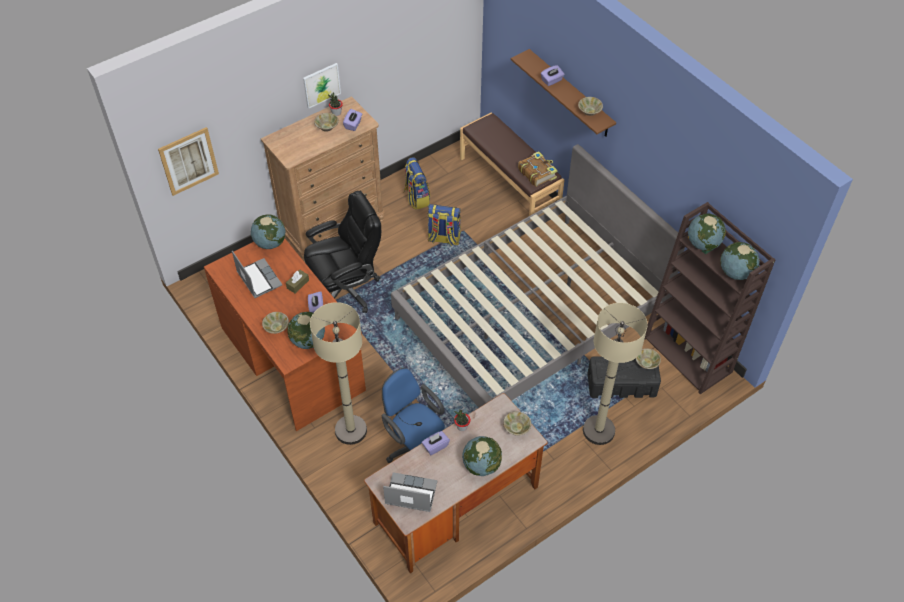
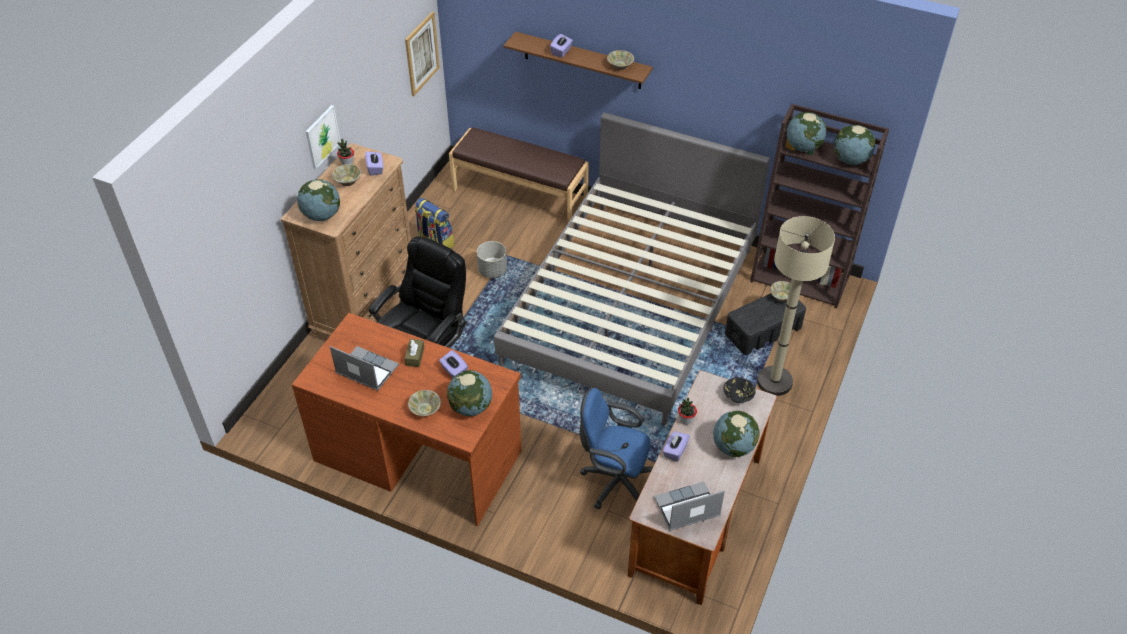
camera: 30 degrees left, 5 degrees down
(188, 161) = (217, 270): picture -> picture (422, 53)
(270, 243) = (351, 329): globe -> globe (321, 215)
(350, 430) = (535, 497): beige floor lamp -> none
(444, 238) = (492, 271): backpack -> grey planter
(516, 428) = (738, 396): beige bowl -> black bowl
(537, 173) = (559, 165): book -> none

